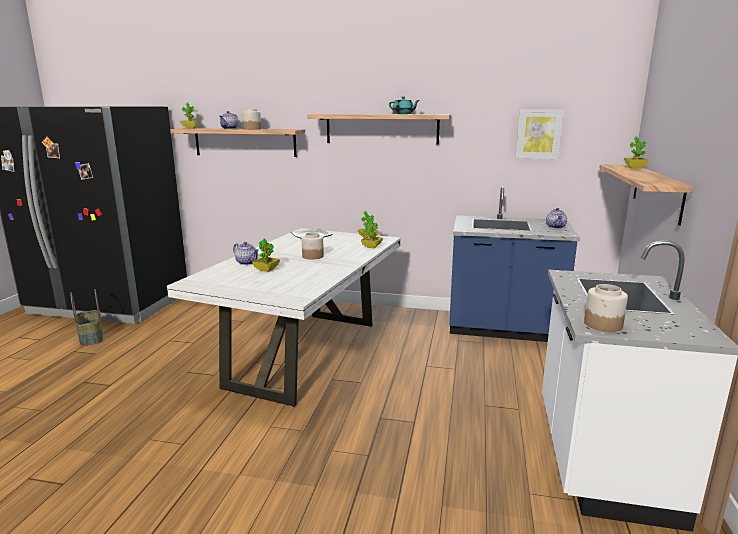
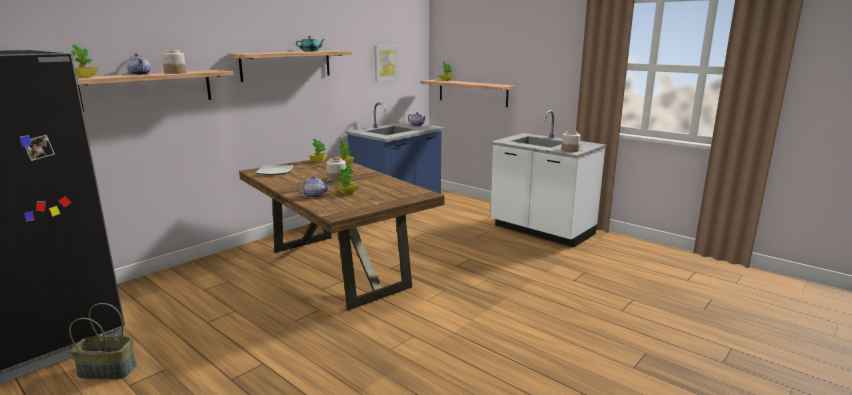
camera: 60 degrees left, 0 degrees up
(305, 353) = (337, 268): white dining table -> brown dining table

